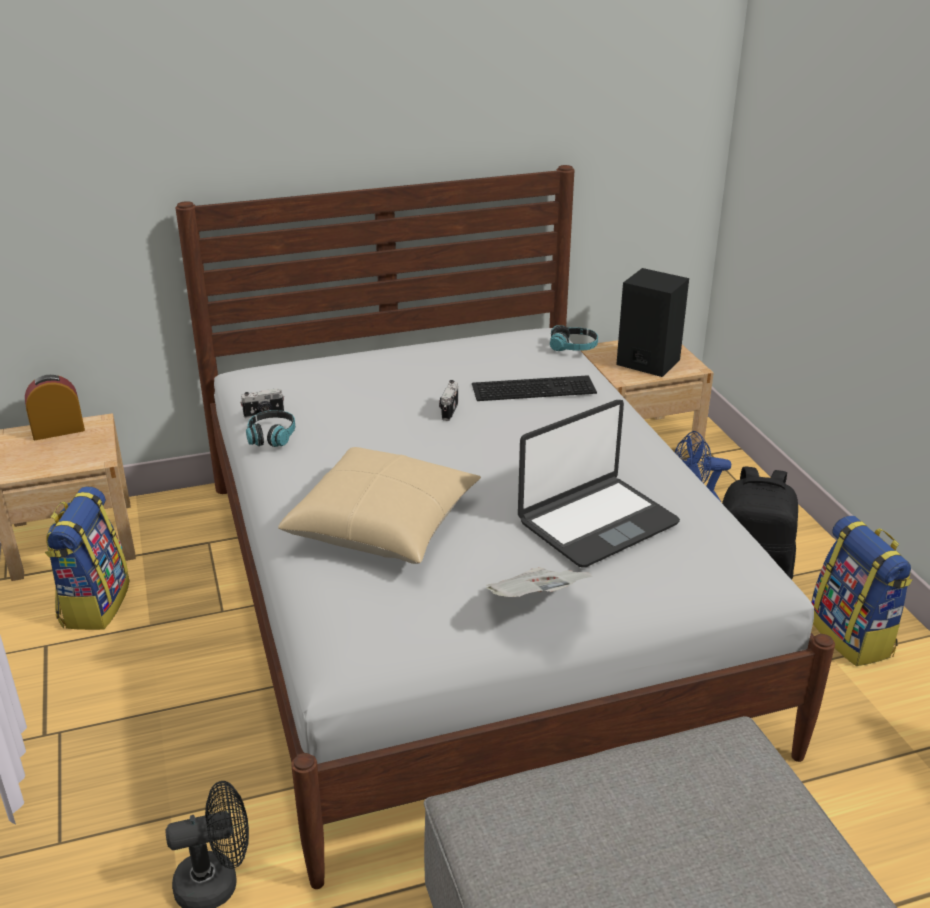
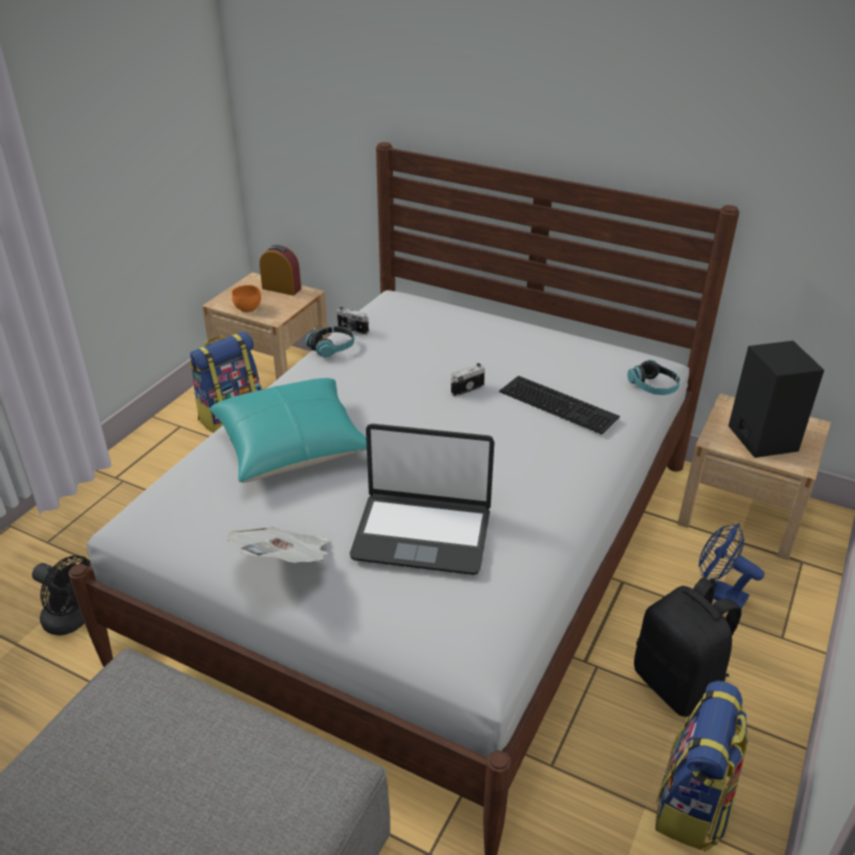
camera: 45 degrees right, 5 degrees up
(52, 464) = (248, 309): none -> orange bowl
(383, 524) = (292, 445): beige pillow -> turquoise pillow

